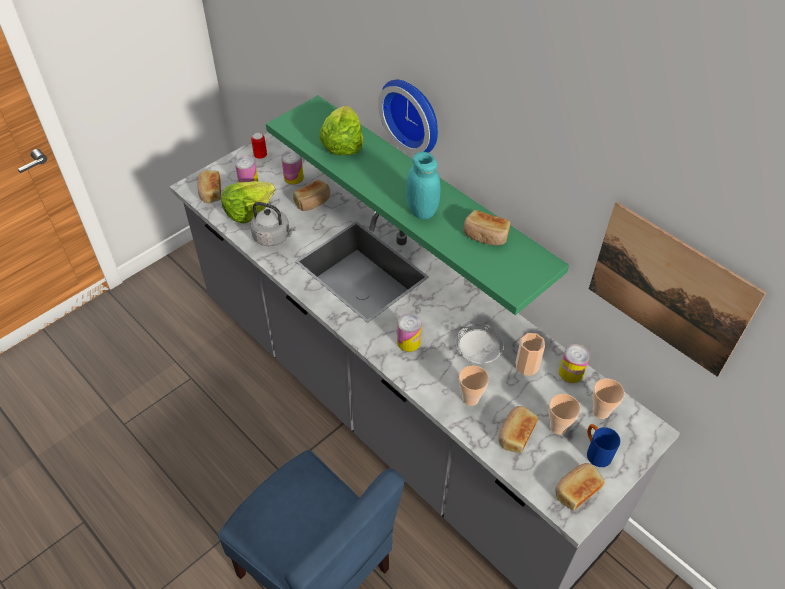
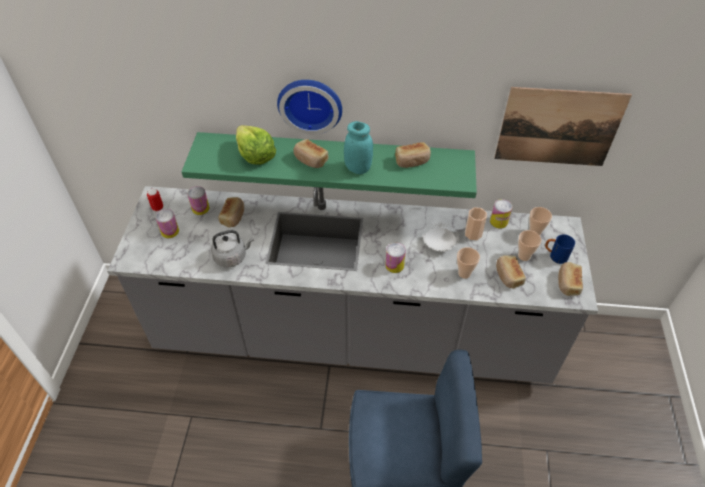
camera: 40 degrees left, 0 degrees up
(210, 192) = (147, 255): bread -> bread (310, 160)
(248, 210) = (192, 250): lettuce -> none

